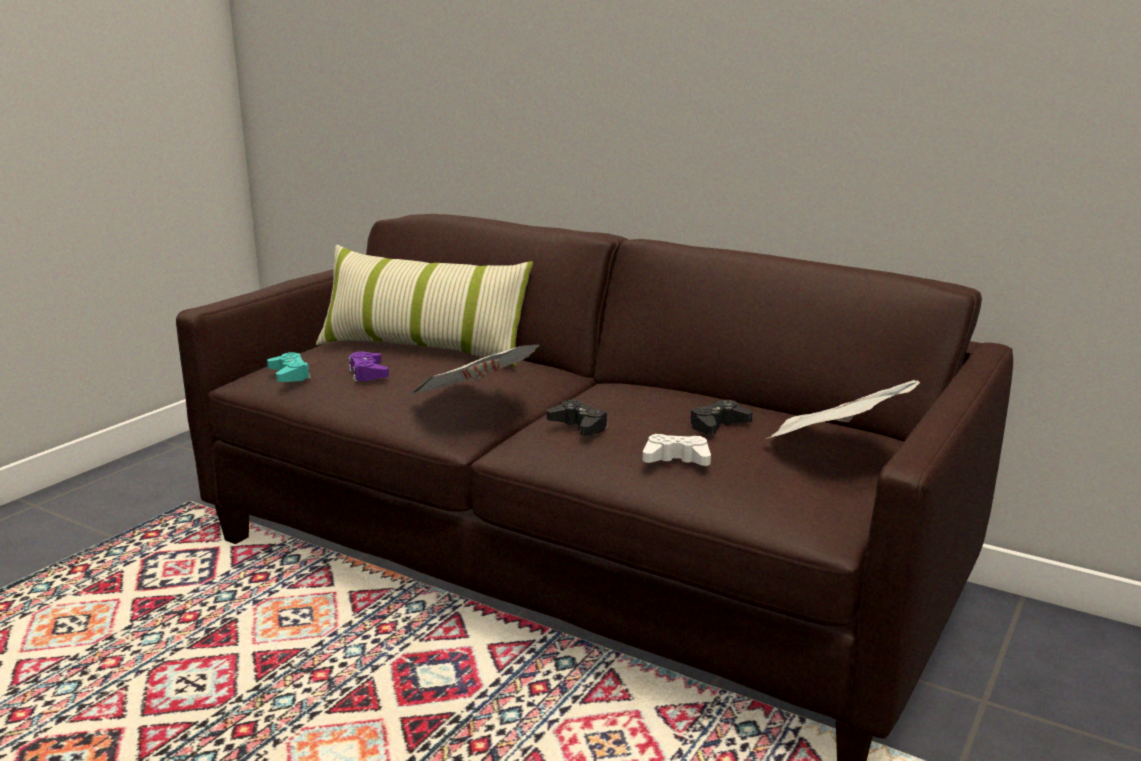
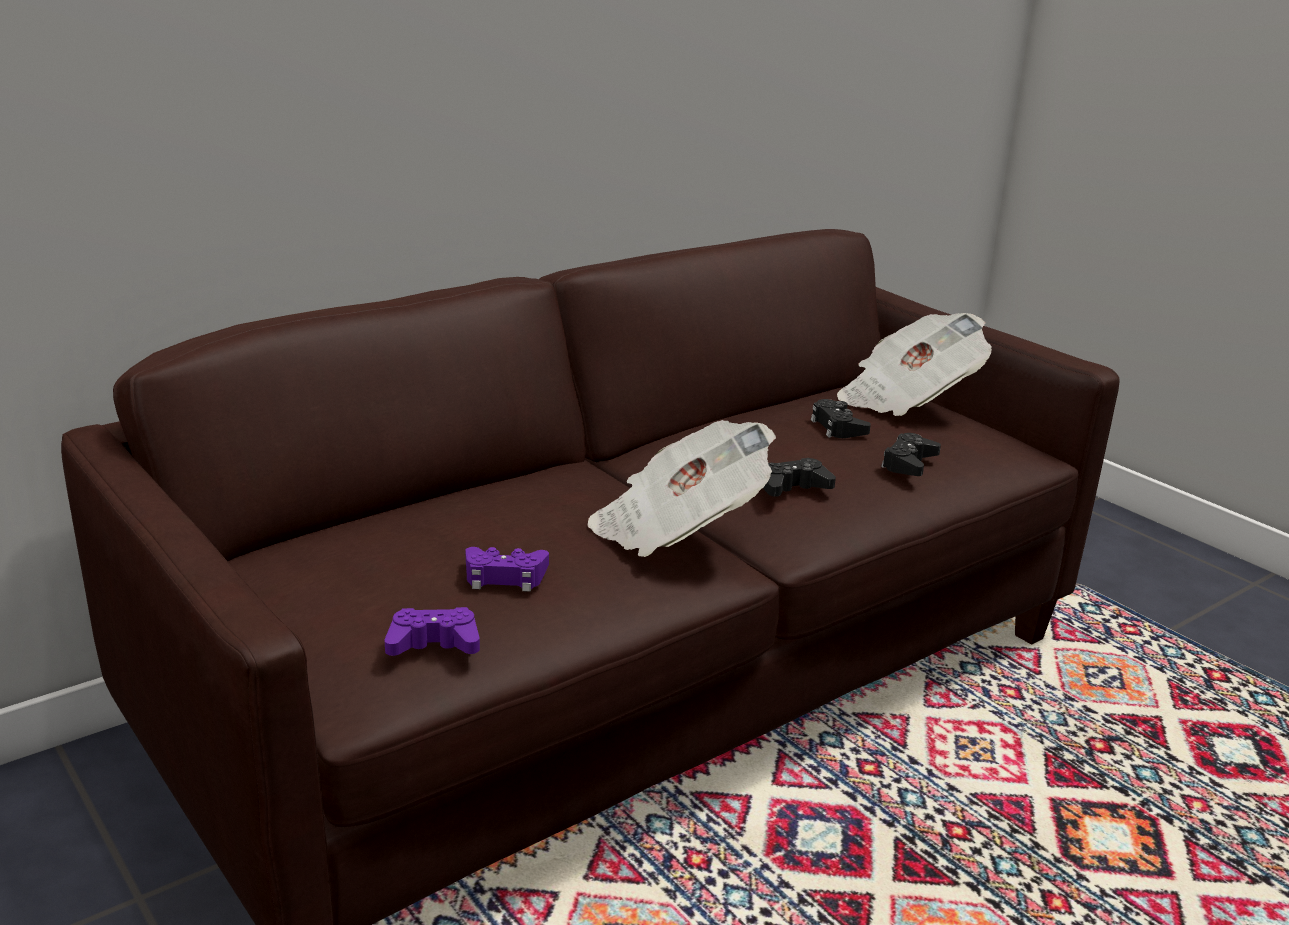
camera: 70 degrees left, 5 degrees up
(289, 375) = (434, 643): turquoise game controller -> purple game controller
(423, 348) = (423, 524): pillow -> none
(676, 459) = (909, 463): white game controller -> black game controller

